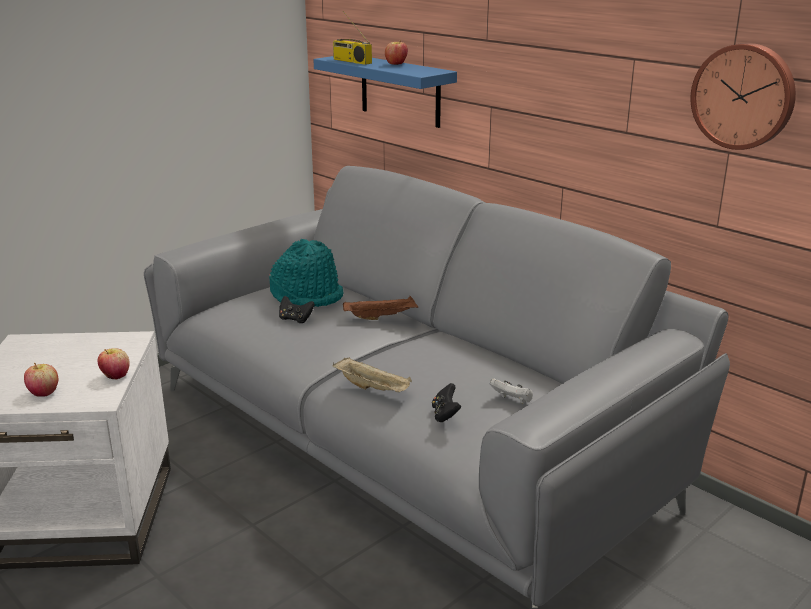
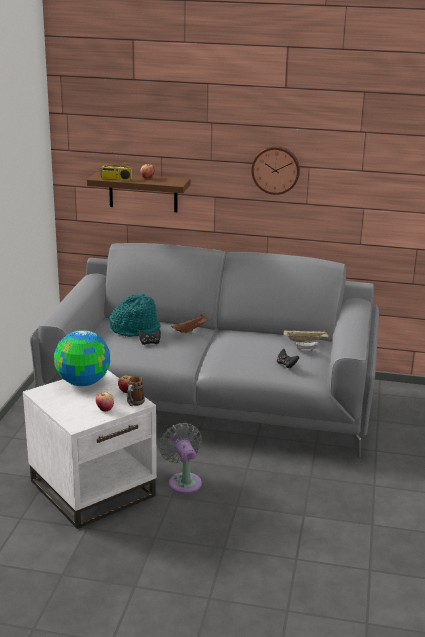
camera: 35 degrees left, 0 degrees up
(91, 345) = (83, 382): none -> globe
(92, 398) = (134, 403): none -> mug
(204, 558) = (183, 481): none -> grey fan
(373, 388) = (238, 363): beige tray -> beige tray (306, 341)
(400, 90) = (143, 192): blue shelf -> brown shelf
(744, 96) = (371, 182): wall clock -> wall clock (276, 169)

